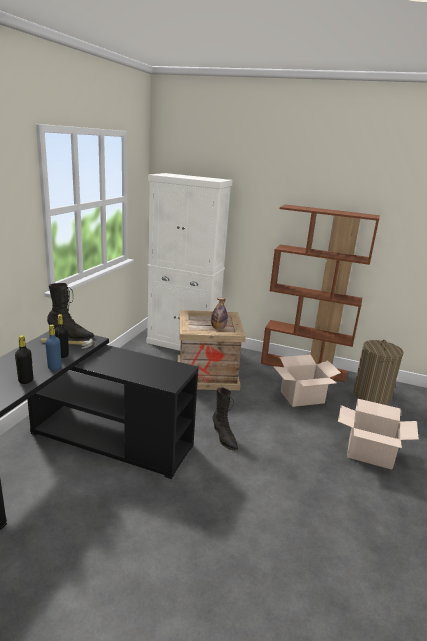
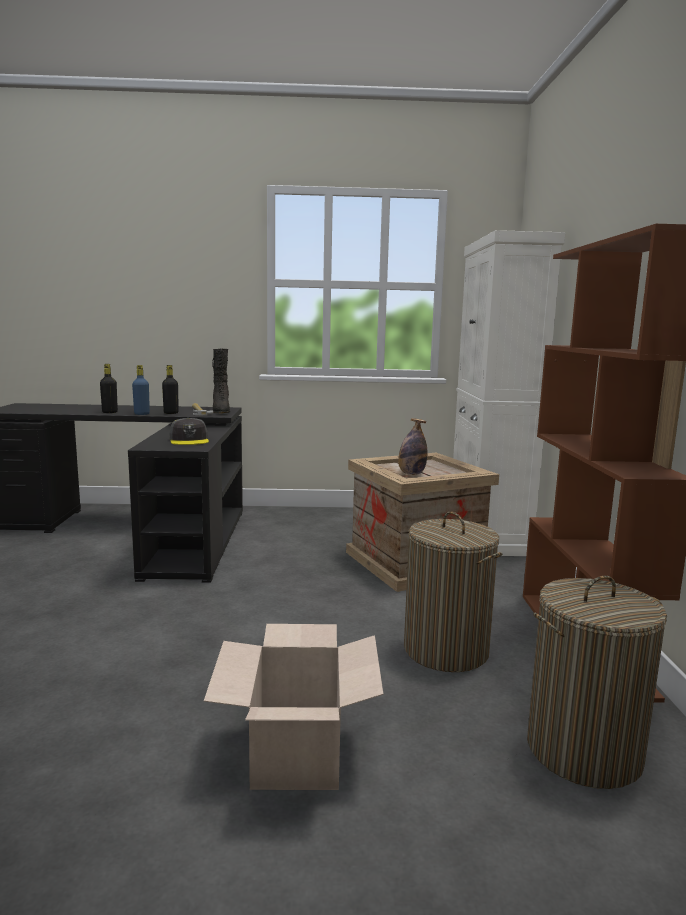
camera: 70 degrees right, 10 degrees down
(155, 367) = (189, 440): none -> grey cap
(224, 438) = (243, 598): black boot -> none
(302, 397) = (446, 650): cardboard box -> laundry basket

